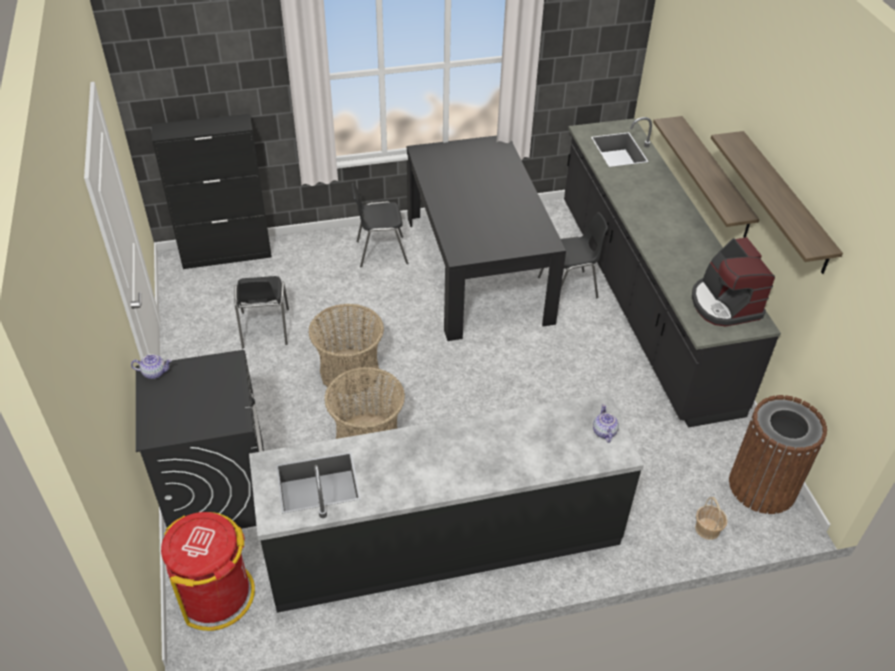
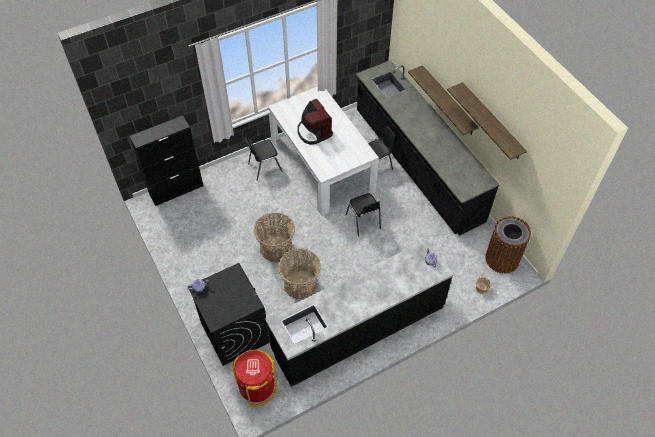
camera: 15 degrees left, 10 degrees up
(264, 329) = (219, 233): black chair -> black chair (363, 222)
(477, 268) = (322, 165): black dining table -> white dining table
(724, 304) = (468, 173): coffee machine -> coffee machine (313, 132)

